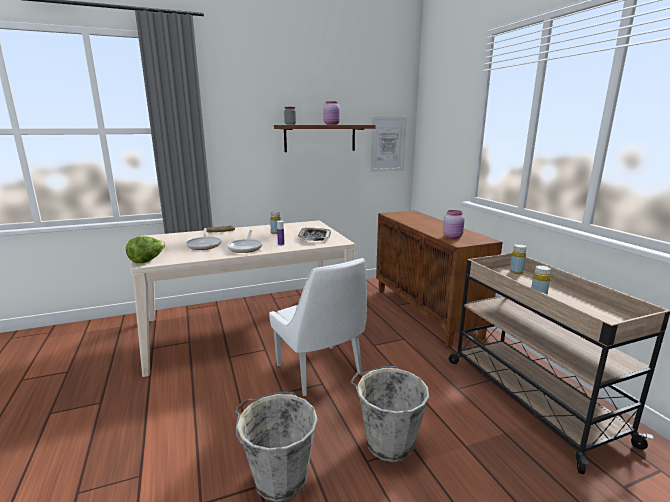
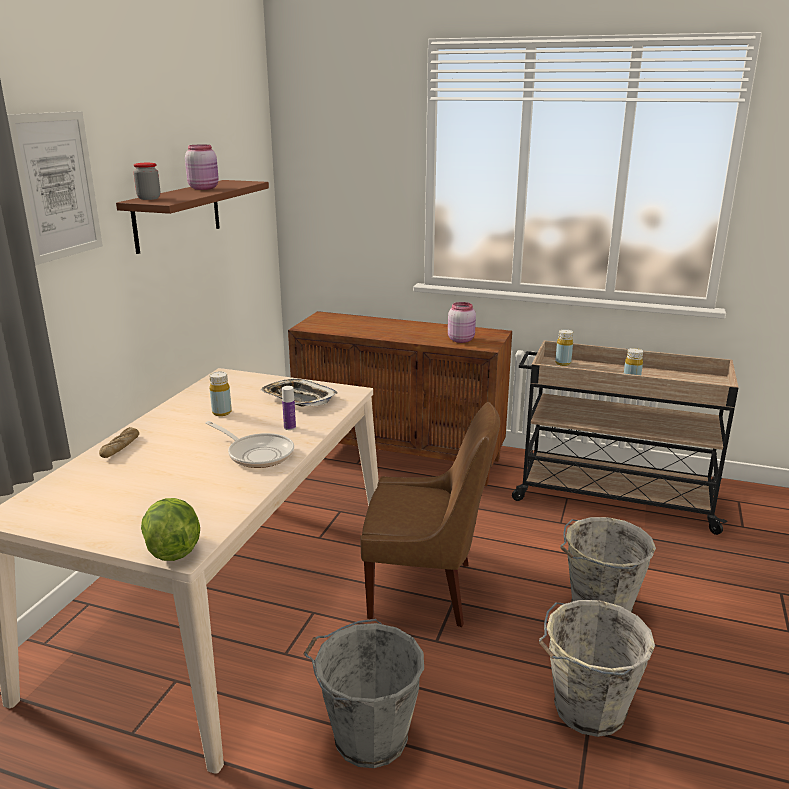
camera: 50 degrees left, 5 degrees up
(191, 404) = (367, 737): none -> grey bucket
(204, 245) = (176, 479): frying pan -> none
(320, 371) = (426, 590): white chair -> brown chair
(388, 144) = (251, 208): picture -> picture (56, 186)

